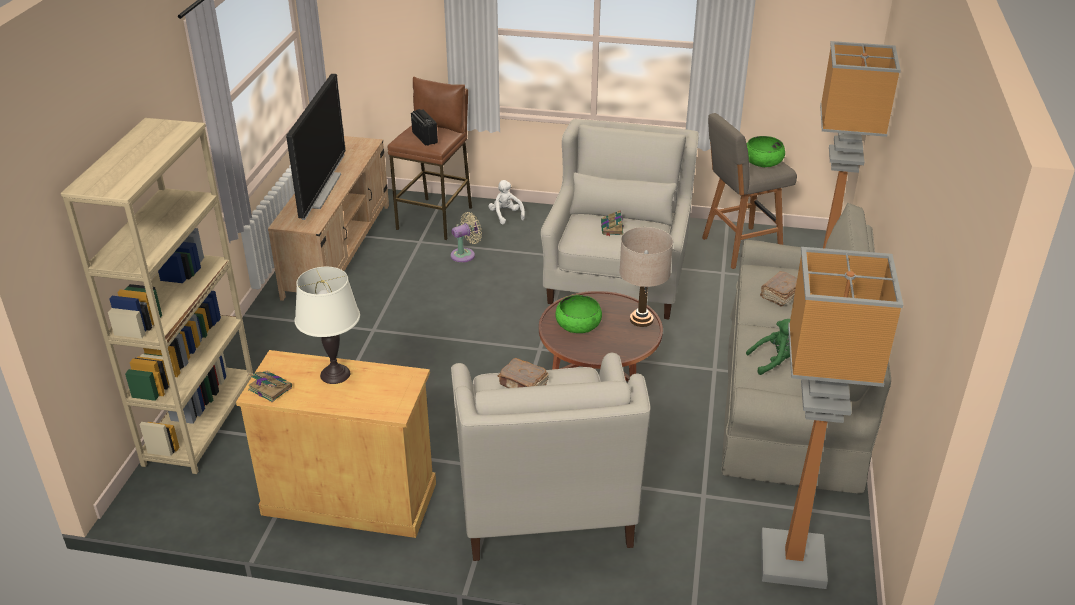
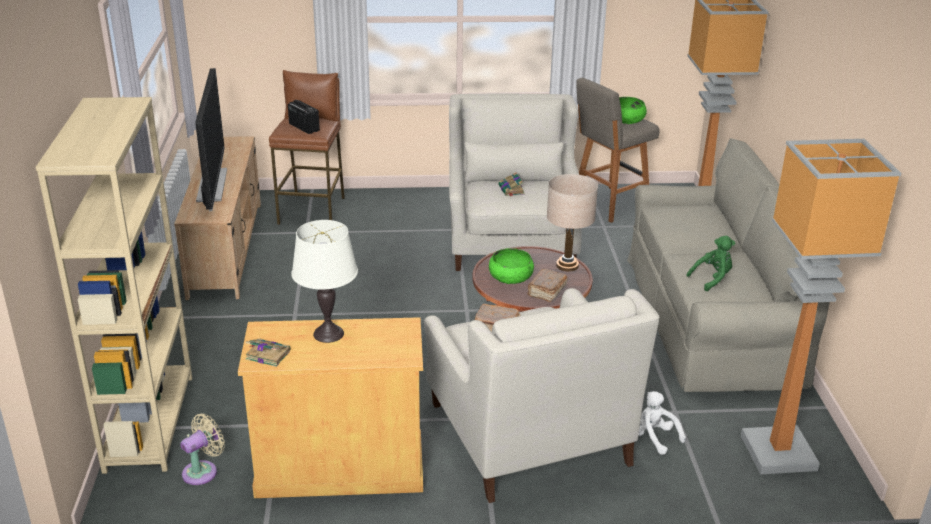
camera: 15 degrees left, 5 degrees down
(465, 254) = (356, 238): beige fan -> beige fan (203, 471)
(506, 215) = (380, 201): white plush toy -> white plush toy (655, 438)
(780, 295) = (690, 226): brown book -> brown book (546, 291)

